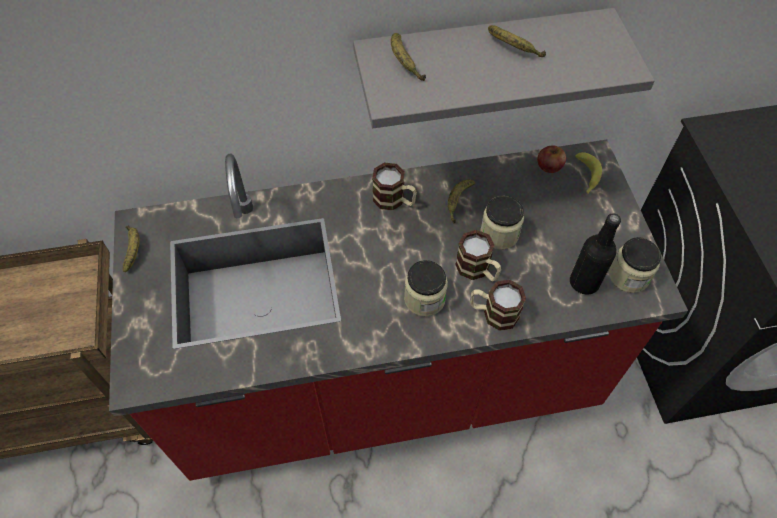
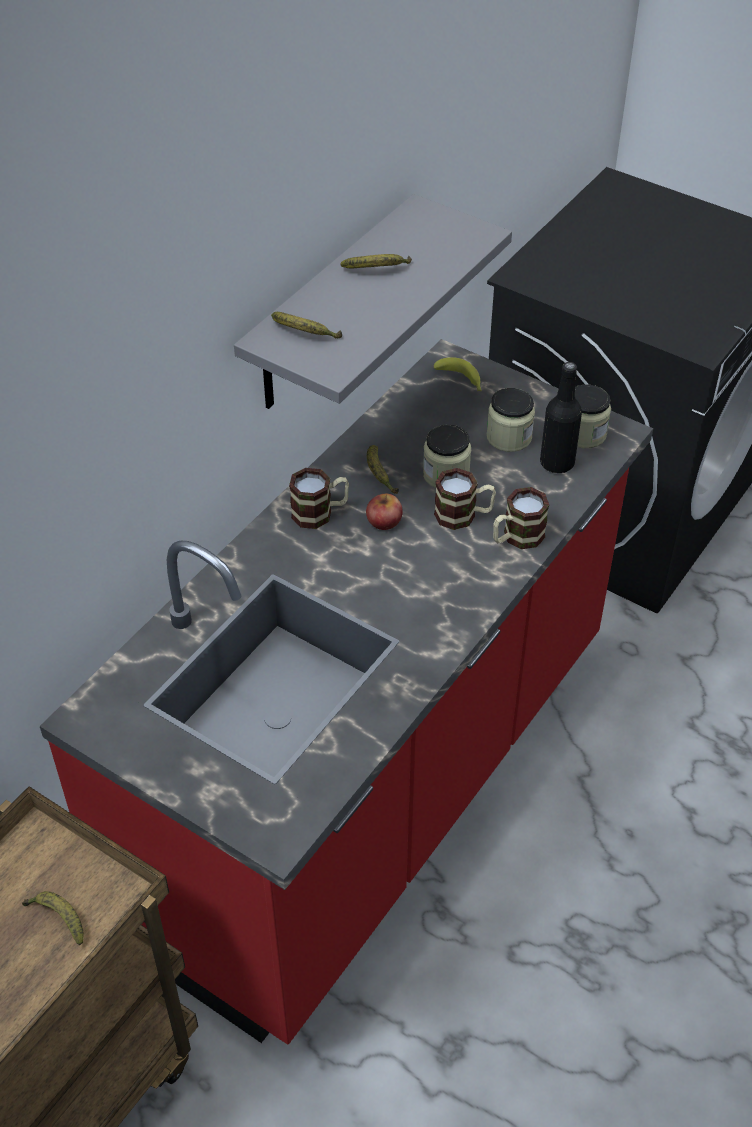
camera: 45 degrees left, 10 degrees down
(133, 249) = (113, 741): banana -> banana (58, 918)
(424, 299) = (448, 569): jar -> jar (509, 437)
(549, 165) = (420, 391): apple -> apple (384, 521)

